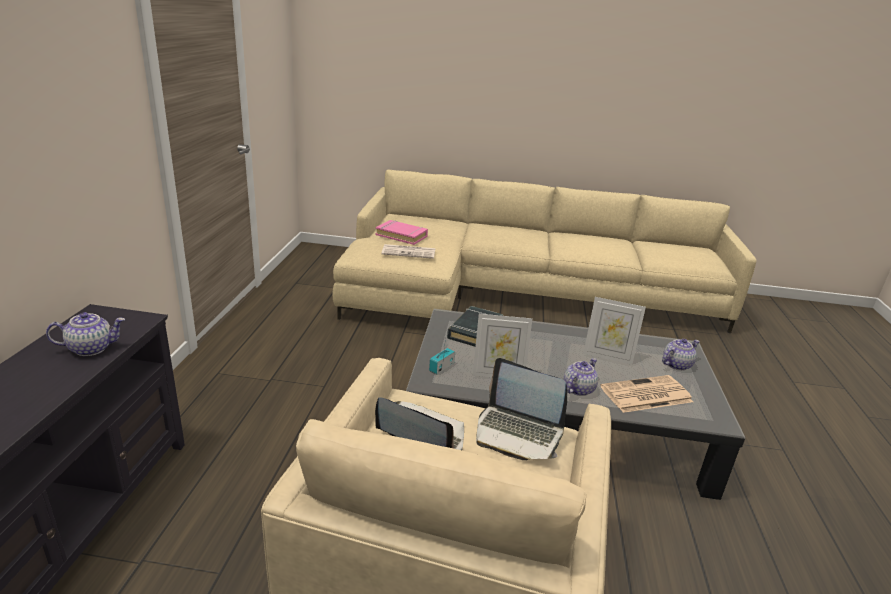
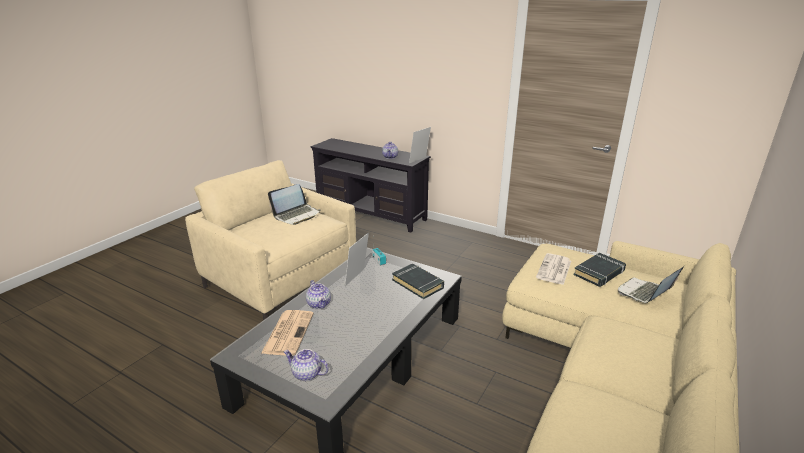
camera: 115 degrees right, 0 degrees up
(402, 235) = (599, 273): pink book -> black book
(518, 433) = (274, 235): laptop -> laptop (644, 293)
(607, 356) = (345, 336): picture frame -> picture frame (419, 160)
(676, 364) = (306, 374): teapot -> teapot turned 120 degrees clockwise

